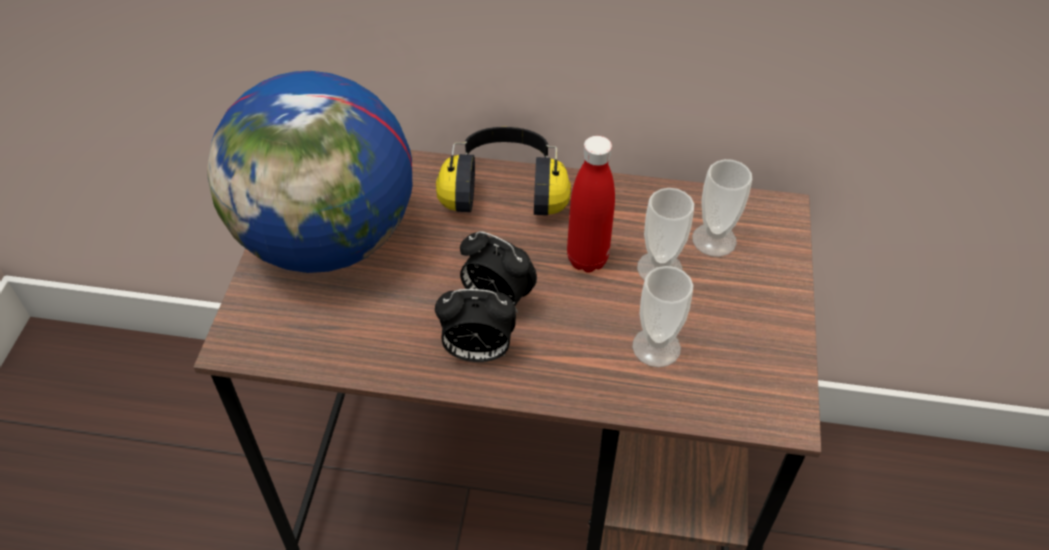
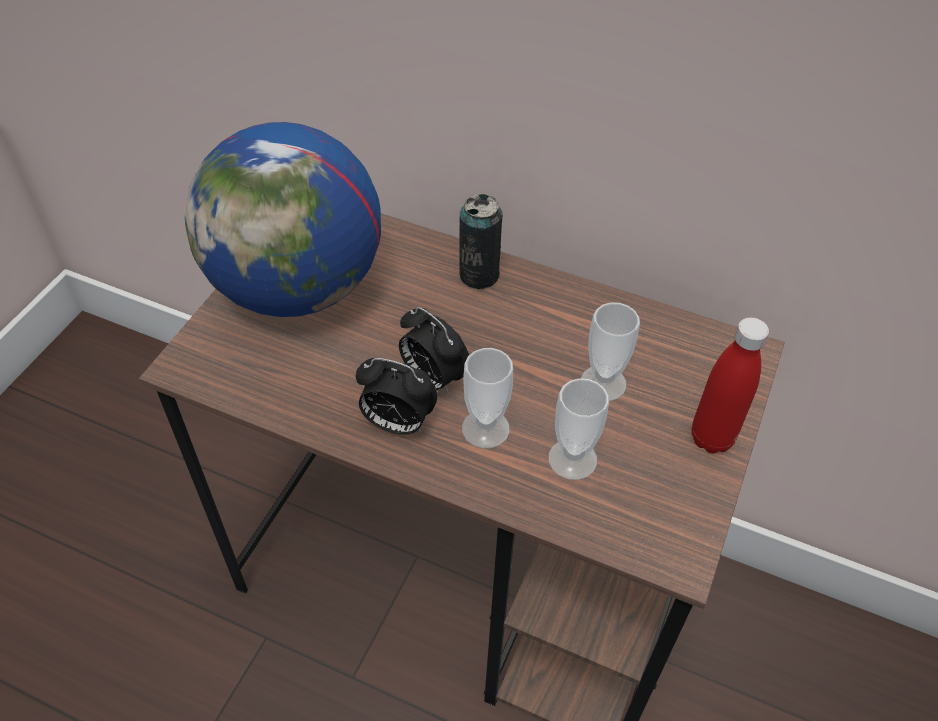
camera: 15 degrees right, 0 degrees up
(505, 189) = (479, 275): headphones -> can
(587, 259) = (534, 358): red bottle -> red bottle (711, 438)
(714, 240) = (669, 366): cup -> cup (485, 428)

